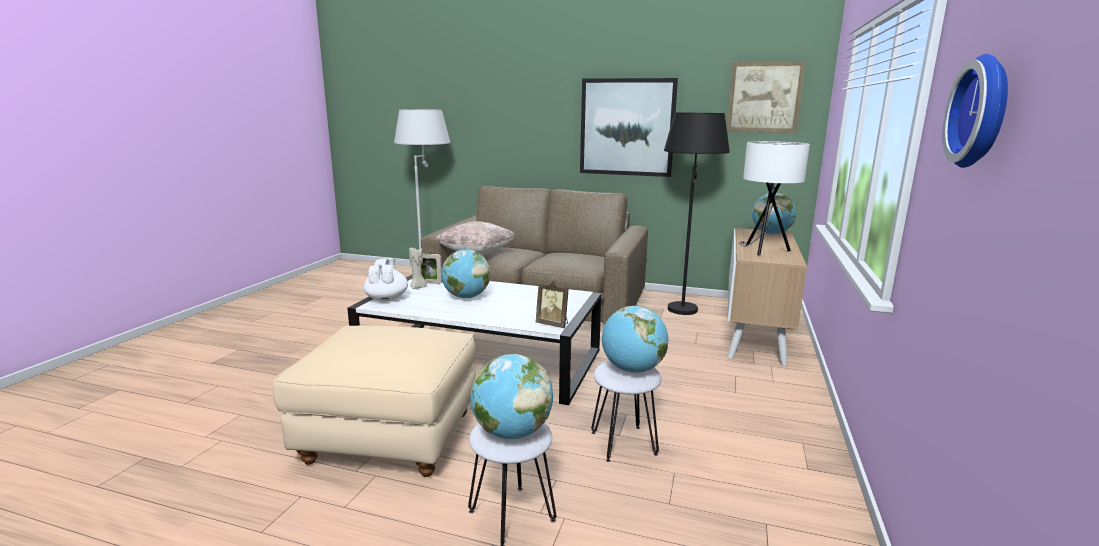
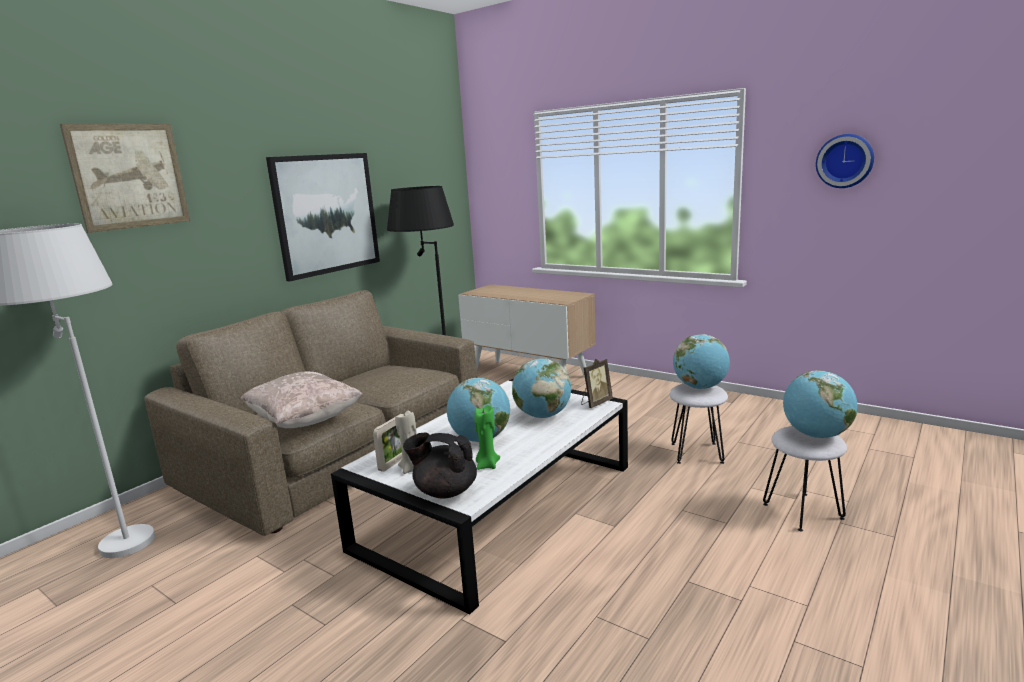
camera: 70 degrees left, 0 degrees up
(387, 298) = (445, 491): white teapot -> black teapot
(389, 439) = (676, 577): beige ottoman -> none
(423, 304) = (487, 465): none -> green candle
(763, 251) = (545, 296): white table lamp -> none
(764, 97) = (429, 169): picture -> picture (129, 176)
(771, 233) = (492, 288): globe -> globe (542, 416)

